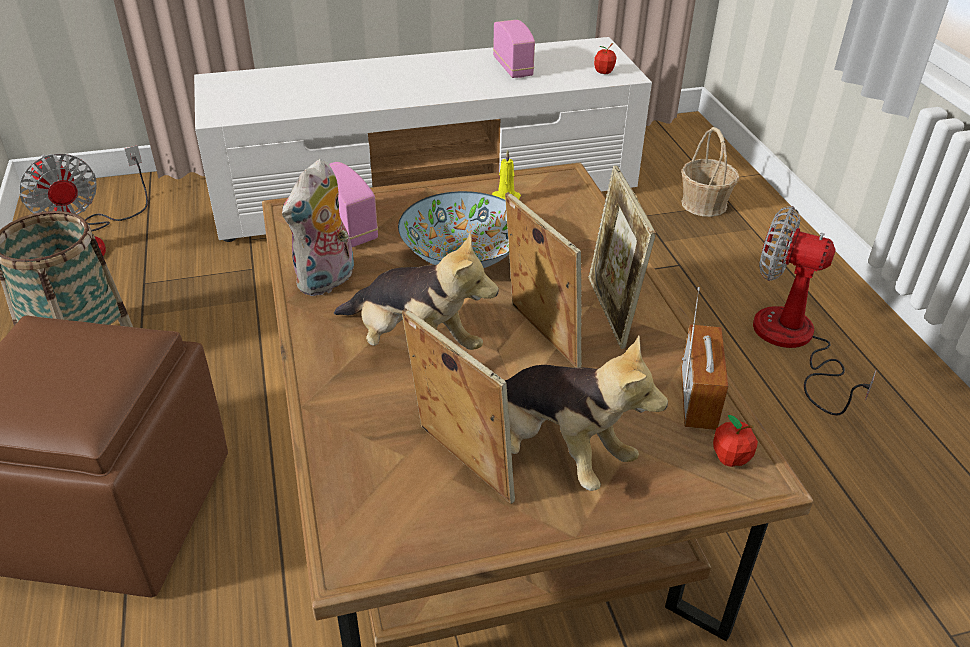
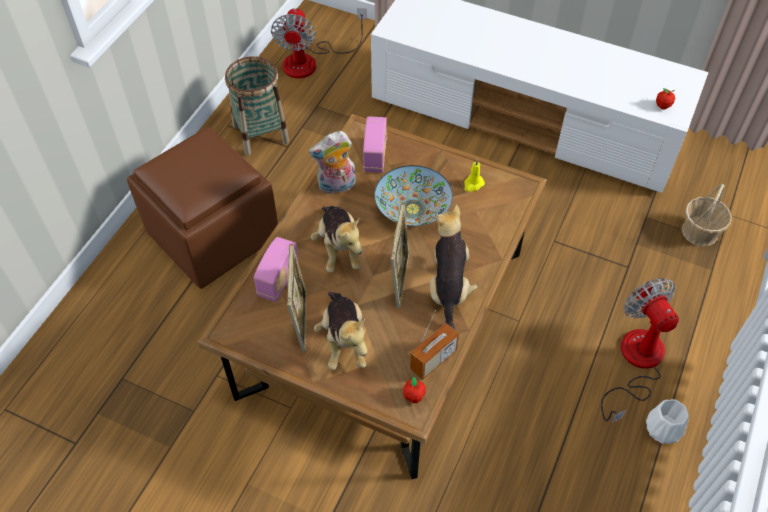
camera: 40 degrees right, 15 degrees up
(513, 67) = (604, 71): radio -> radio (278, 279)
(611, 312) = (449, 288): picture frame -> plush toy
(891, 389) = (661, 429): none -> white vase

